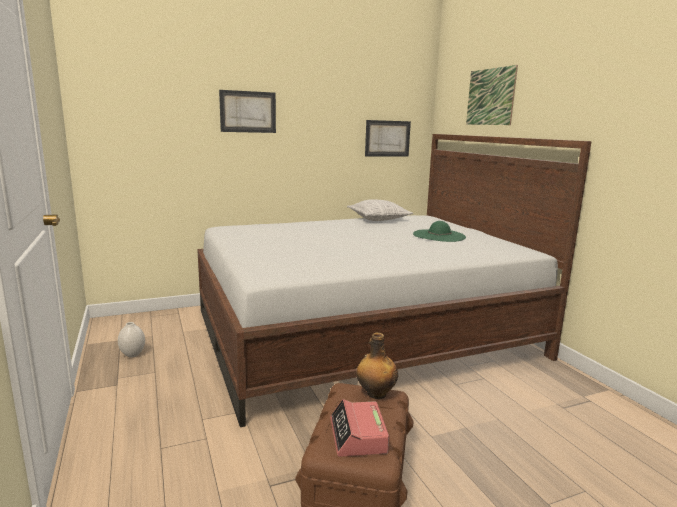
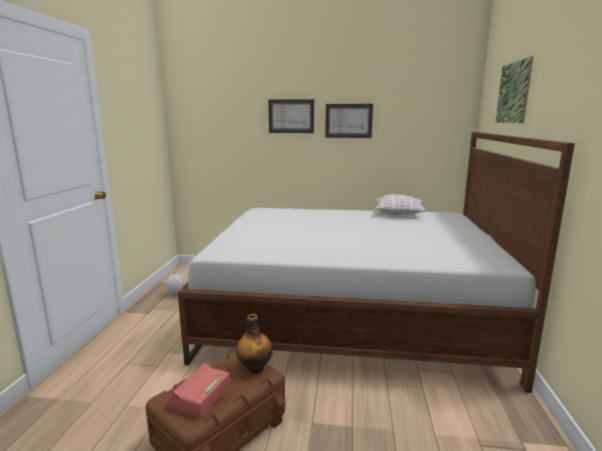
camera: 30 degrees right, 0 degrees up
(387, 138) = (423, 137): picture -> picture (348, 121)
(439, 235) = (429, 235): green hat -> none

